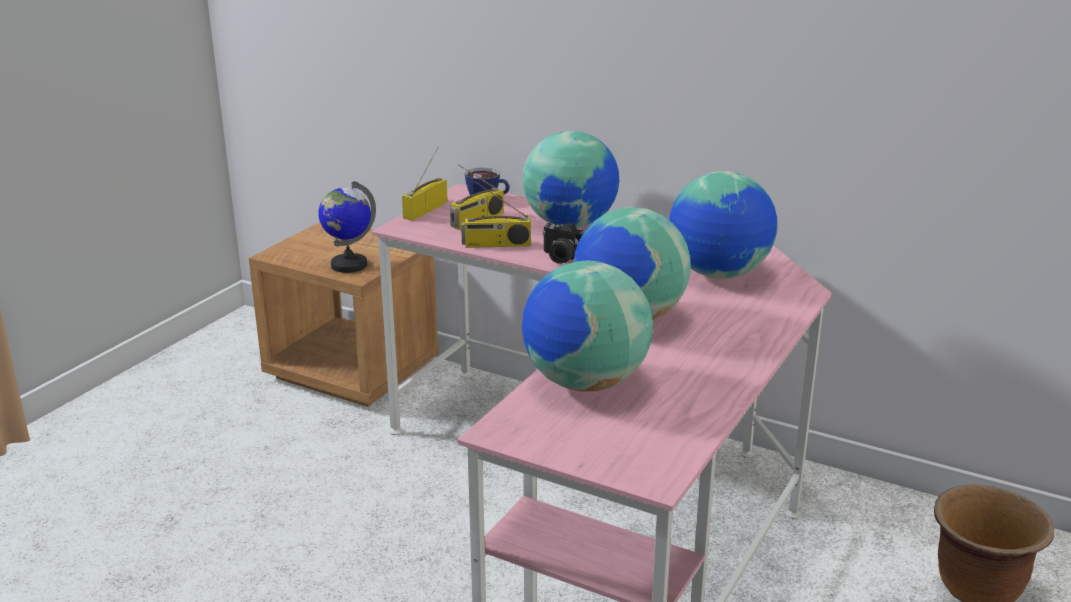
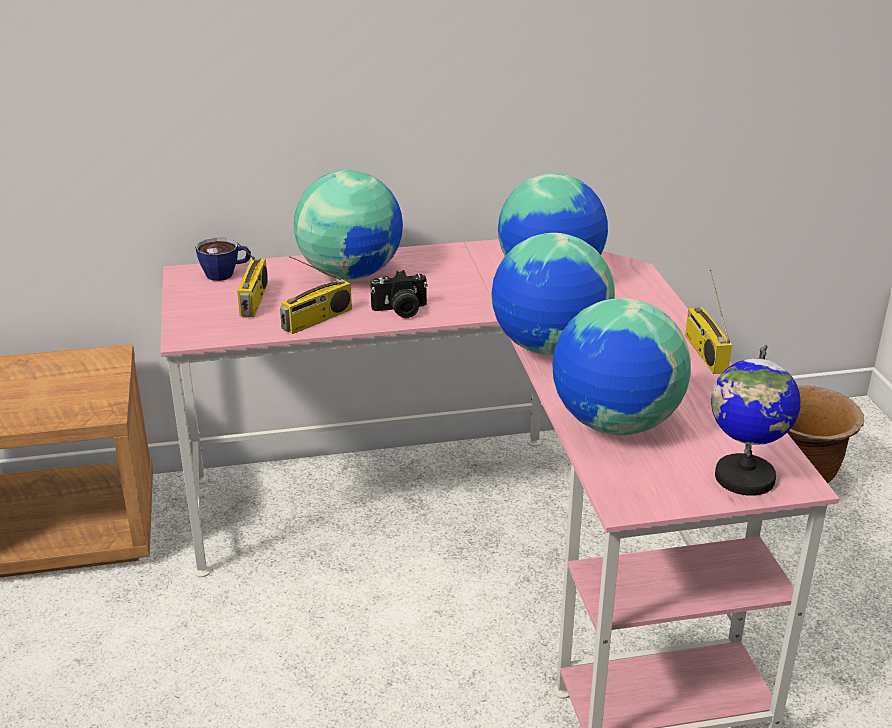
camera: 40 degrees left, 5 degrees up
(348, 265) = (75, 405): globe -> globe (743, 478)
(425, 209) = (179, 307): radio -> radio (704, 352)

